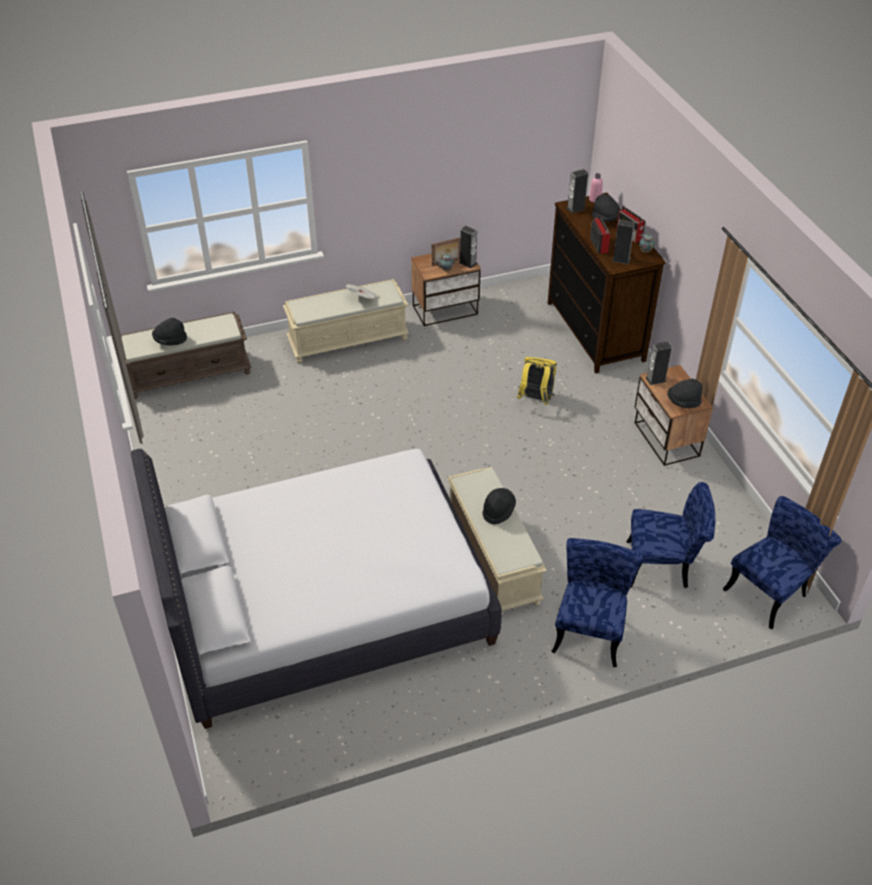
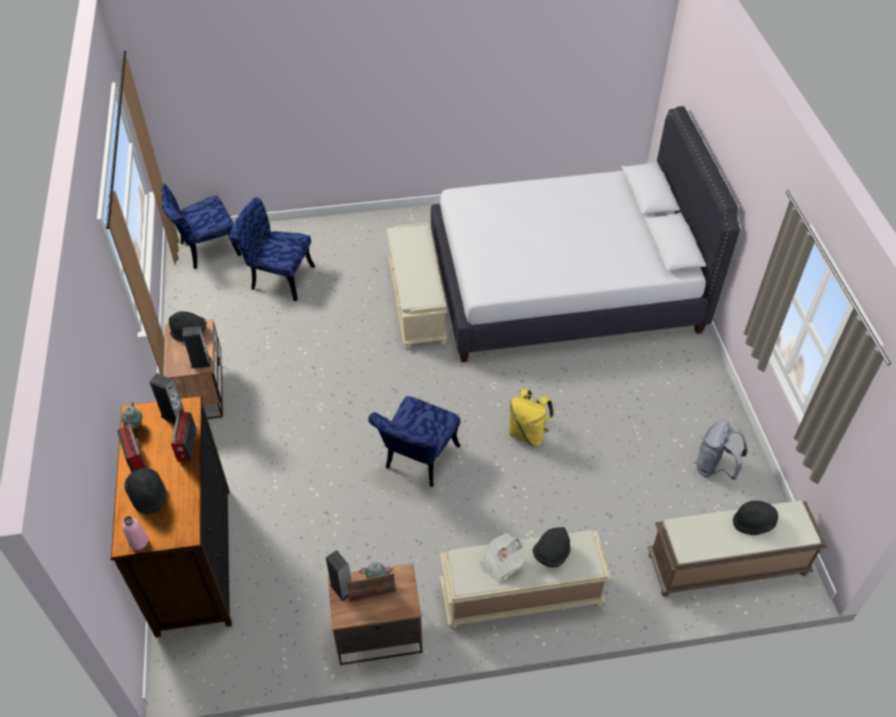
camera: 170 degrees left, 5 degrees up
(184, 437) = (714, 468): none -> grey backpack
(498, 511) = (410, 270): black hat -> black hat (551, 554)
(535, 399) = (314, 462): yellow backpack -> yellow backpack (528, 433)
(575, 208) = (177, 525): speaker -> none
(590, 629) = (358, 242): blue chair -> blue chair (417, 461)

